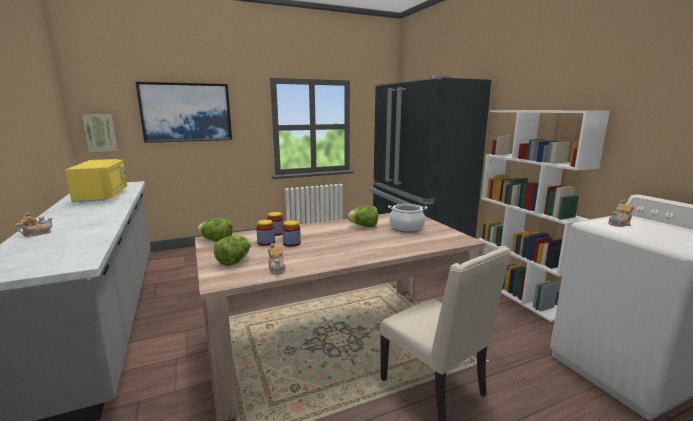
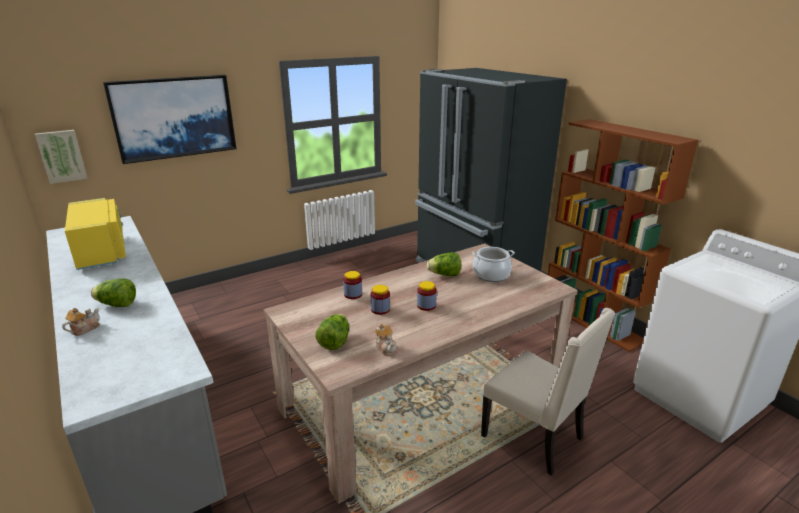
camera: 10 degrees left, 10 degrees up
(216, 241) = (293, 313): lettuce -> lettuce (117, 305)
(266, 242) = (351, 311): jar -> jar (426, 306)
(518, 294) = (593, 321): white bookcase -> brown bookcase
(619, 224) = (705, 267): teapot -> none

